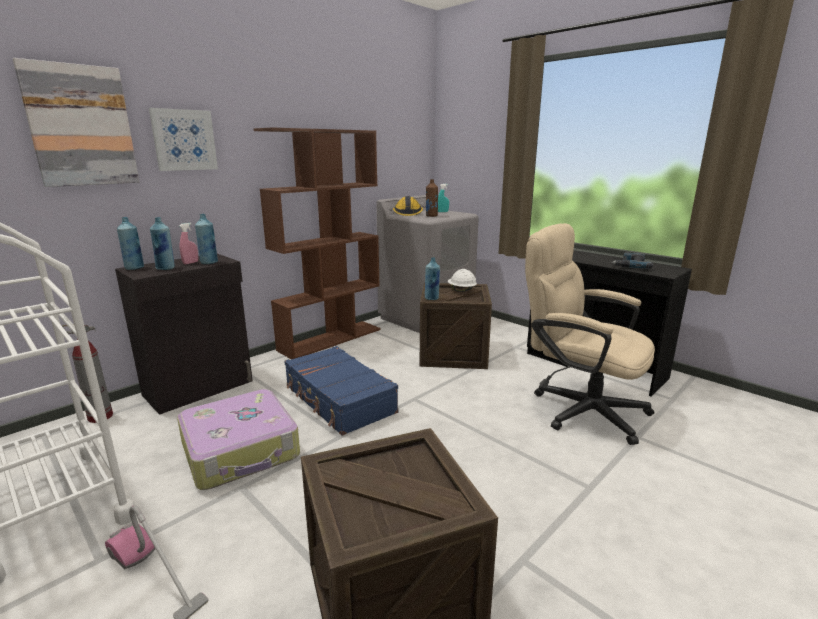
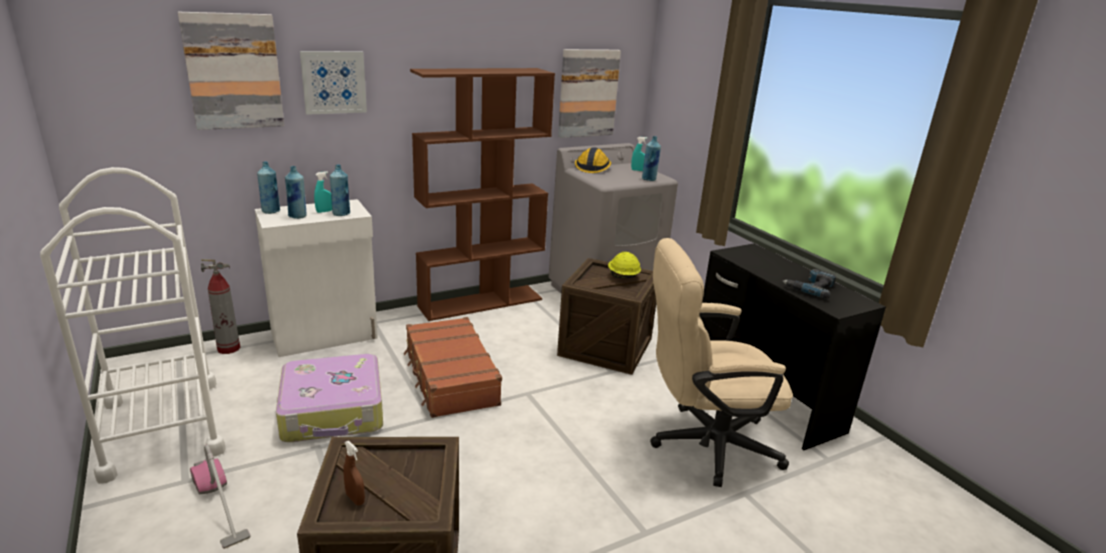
camera: 15 degrees right, 5 degrees up
(190, 263) = (324, 211): pink spray bottle -> turquoise spray bottle
(200, 388) = (325, 336): black cabinet -> white cabinet
(339, 400) = (450, 377): blue suitcase -> brown suitcase
(367, 512) = (355, 499): none -> brown spray bottle
(393, 154) = (587, 93): none -> picture
(431, 216) = (615, 177): brown bottle -> none
(432, 298) = (578, 283): blue bottle -> blue bottle (649, 179)
(461, 290) = (623, 276): white hard hat -> yellow hard hat
(579, 408) = (703, 444): beige office chair -> beige office chair turned 60 degrees counterclockwise

